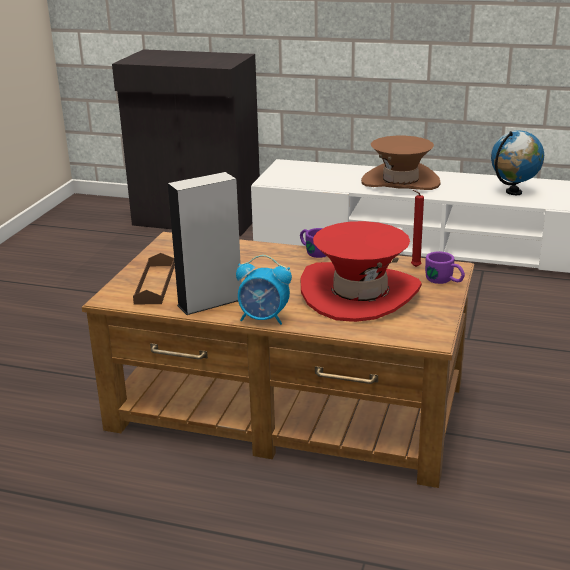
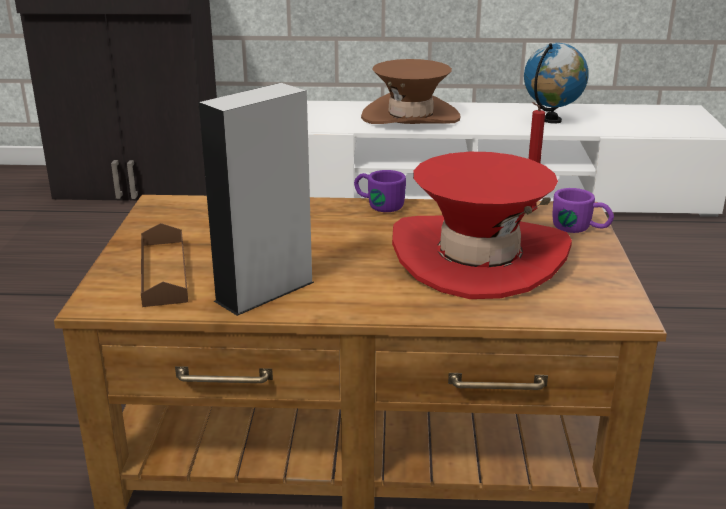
camera: 15 degrees left, 0 degrees up
(264, 319) = (362, 309): alarm clock -> none

